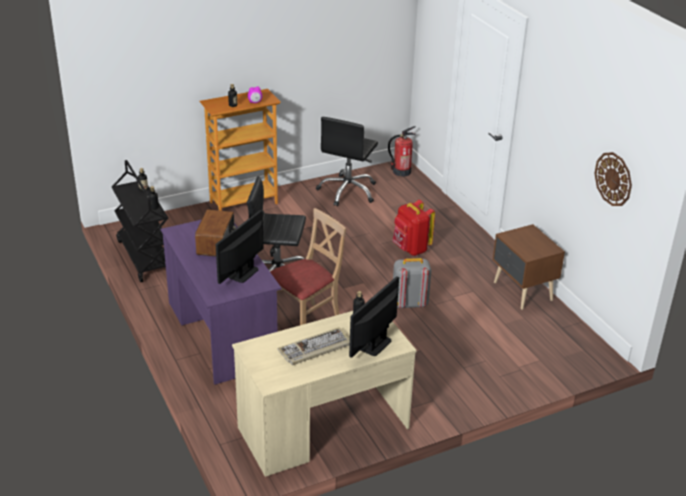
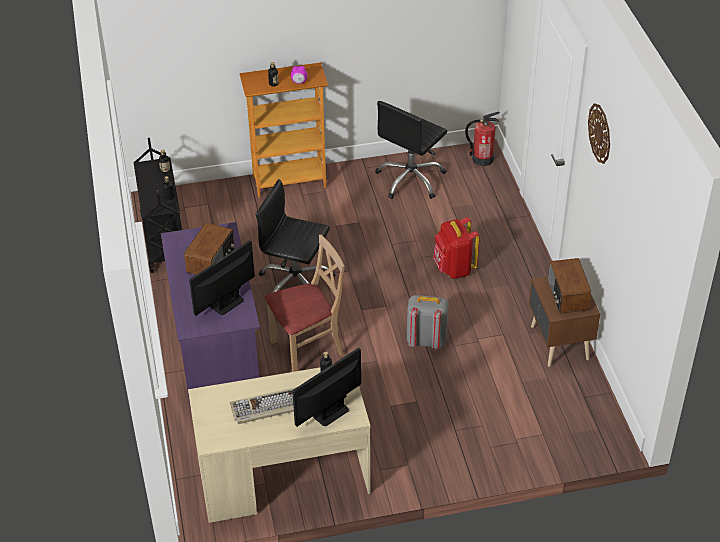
camera: 15 degrees right, 10 degrees up
(531, 242) = (567, 295): none -> radio
(613, 179) = (638, 258): wall clock -> wall clock (600, 133)

